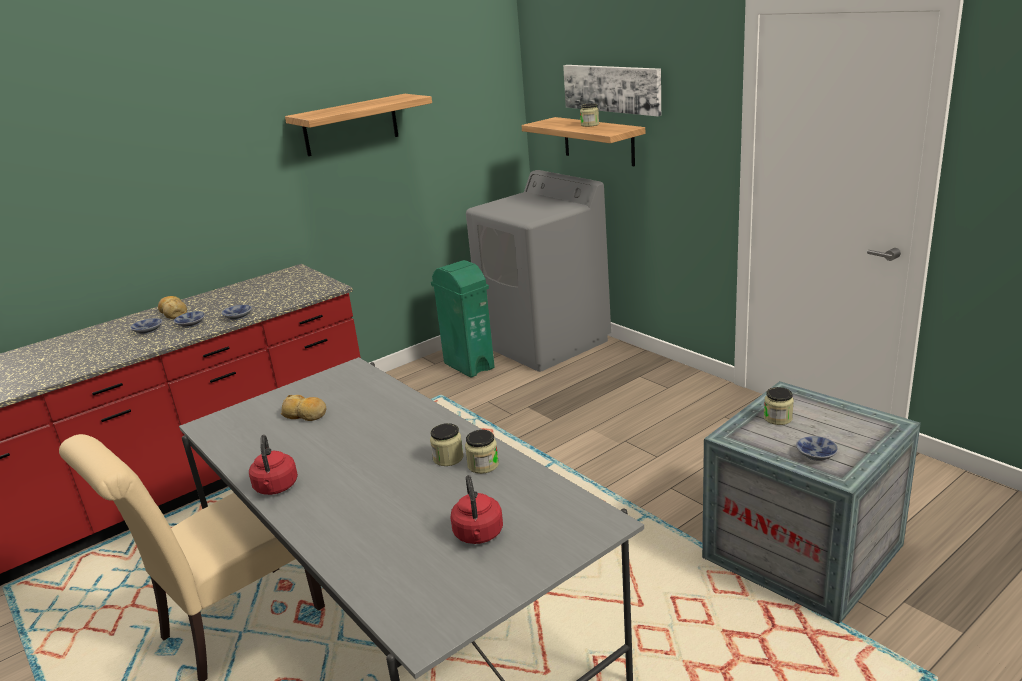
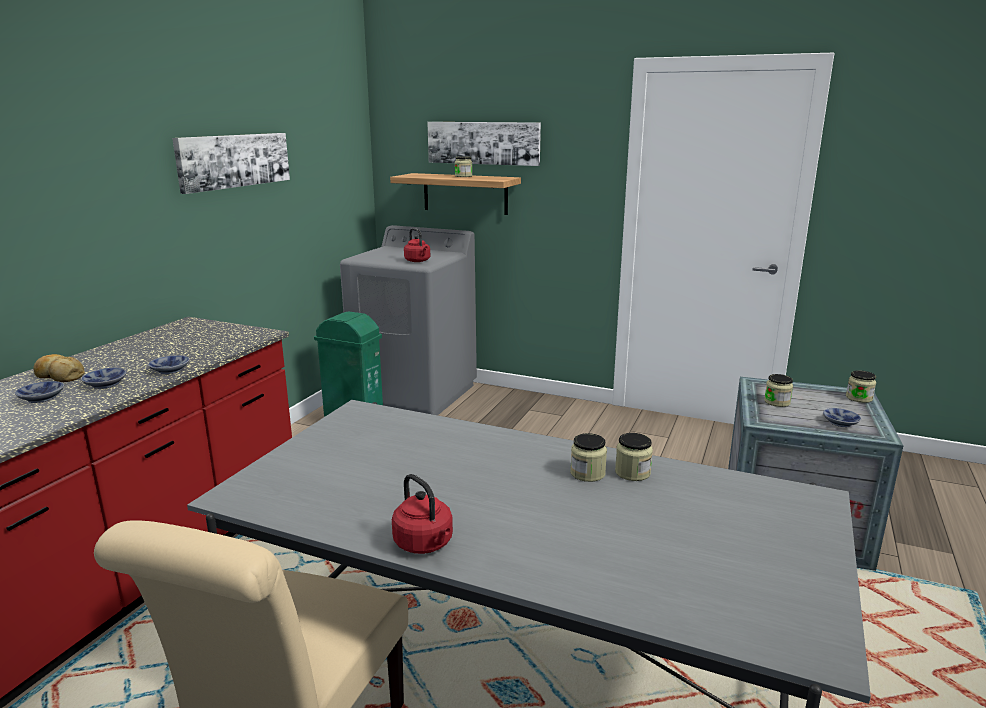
camera: 30 degrees left, 5 degrees down
(305, 415) = (359, 462): bread -> none
(350, 125) = (234, 160): shelf -> picture
(478, 535) = (724, 536): red kettle -> red kettle (418, 261)
(884, 429) = (859, 398): none -> jar

